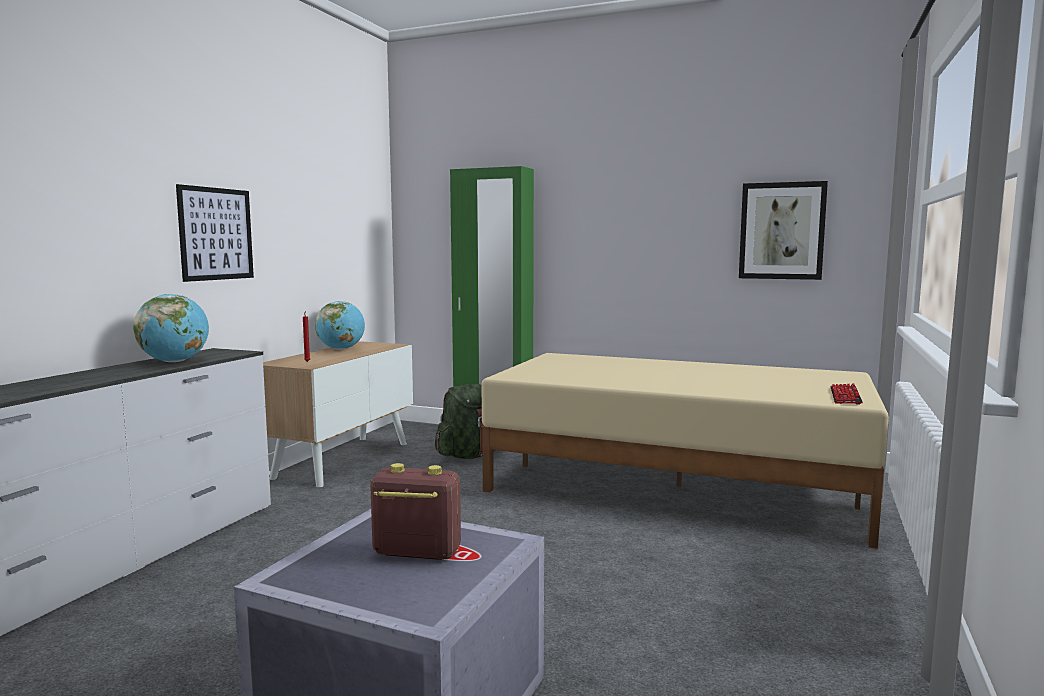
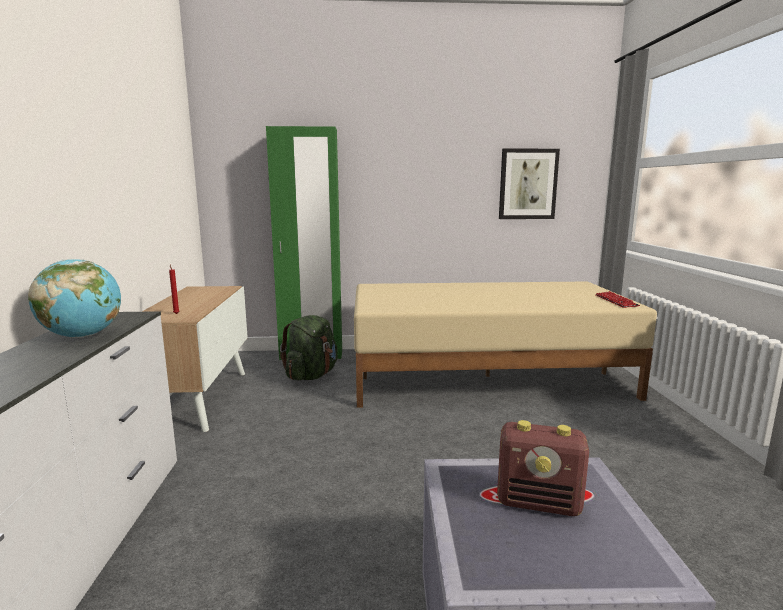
camera: 25 degrees left, 5 degrees up
(216, 234) = (77, 186): picture -> none
(341, 349) = (186, 296): globe -> none
(416, 552) = (539, 503): radio -> radio turned 150 degrees counterclockwise

